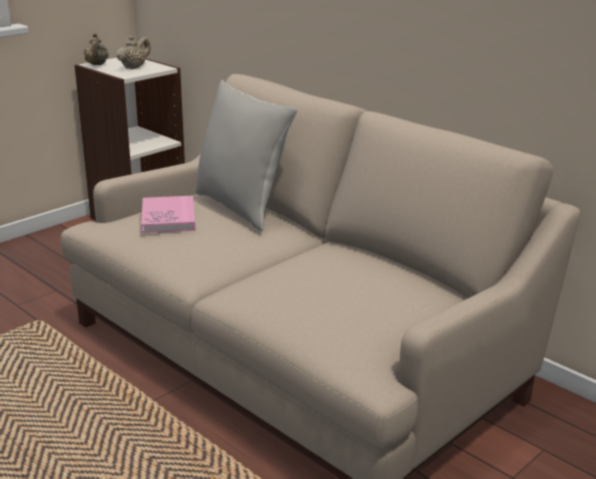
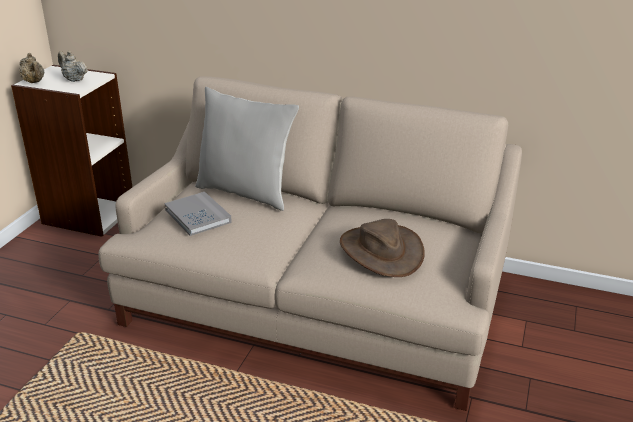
camera: 25 degrees left, 5 degrees up
(134, 67) = (74, 79): beige teapot -> beige teapot turned 60 degrees counterclockwise
(168, 217) = (197, 216): pink book -> grey book
(327, 293) = (381, 251): none -> brown hat

